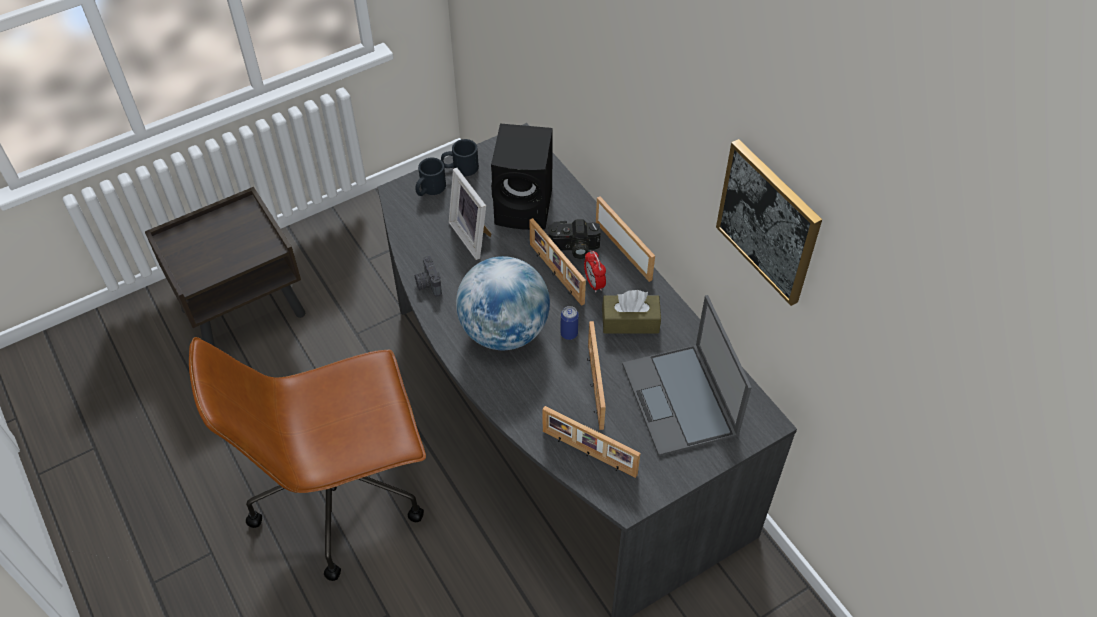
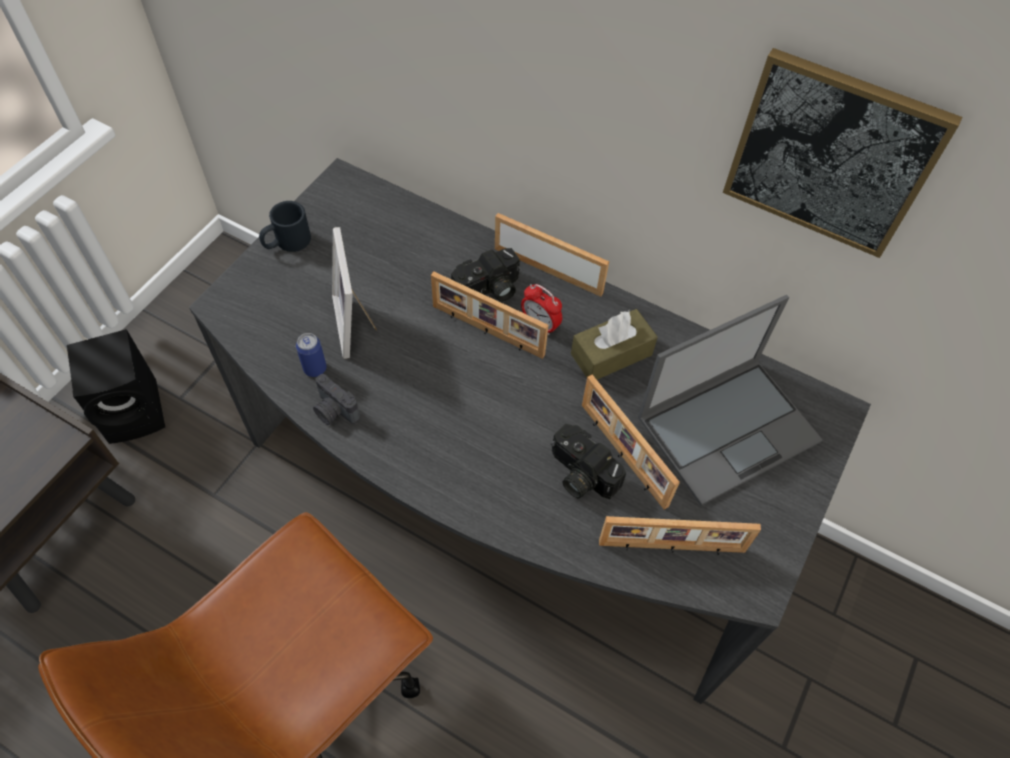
camera: 30 degrees left, 5 degrees up
(429, 189) = (262, 284): black mug -> none
(473, 236) = (356, 323): picture frame -> picture frame turned 45 degrees clockwise
(504, 331) = (470, 432): globe -> none
(526, 207) = (400, 262): black speaker -> black speaker (136, 411)
(558, 385) = (579, 474): none -> camera
(569, 334) = (550, 401): can -> can (315, 368)
(680, 400) = (729, 428): laptop -> laptop turned 75 degrees counterclockwise

